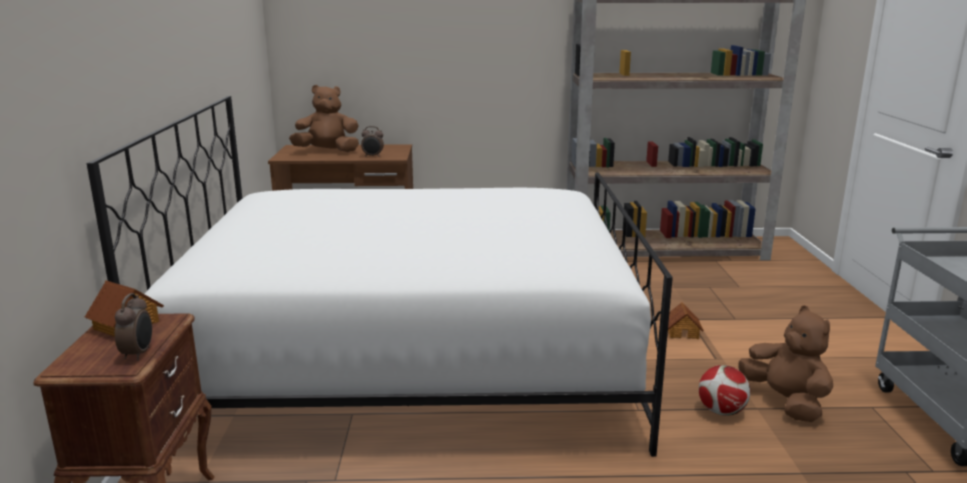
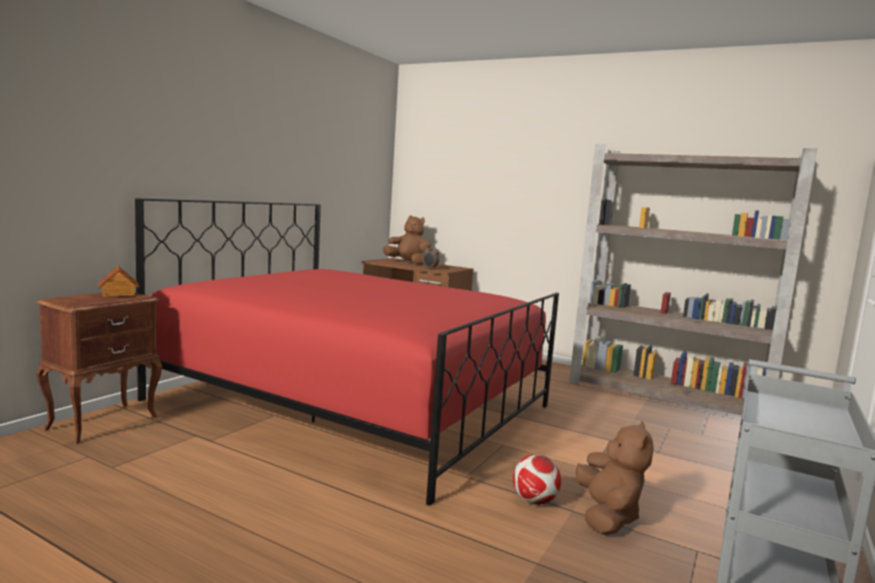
camera: 30 degrees right, 10 degrees down
(139, 354) = (94, 302): alarm clock -> none
(411, 363) = (352, 403): white bed -> red bed
(682, 332) = (589, 446): toy house -> none

